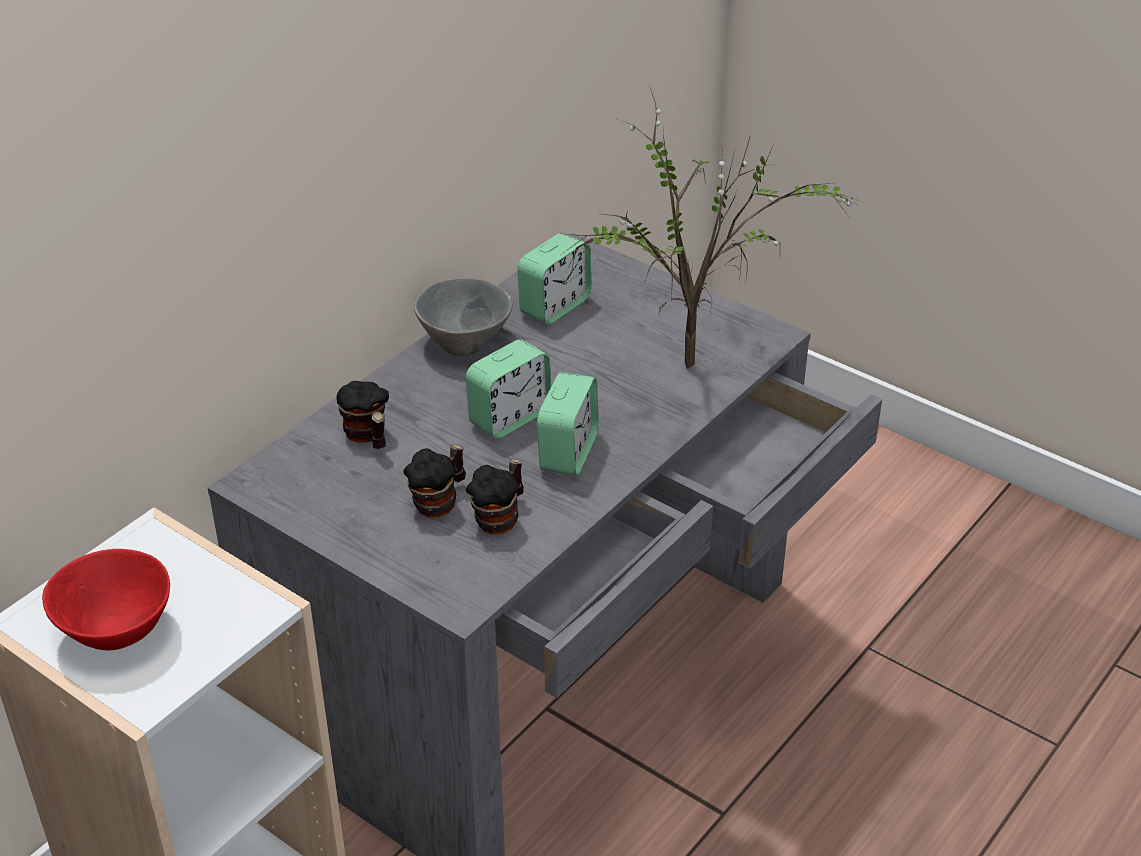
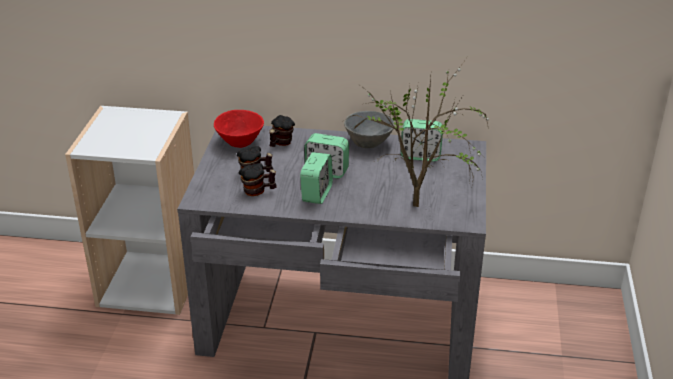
camera: 60 degrees right, 5 degrees down
(116, 634) = (114, 130): red bowl -> red bowl (238, 143)
(568, 453) = (317, 194): alarm clock -> alarm clock turned 60 degrees counterclockwise

